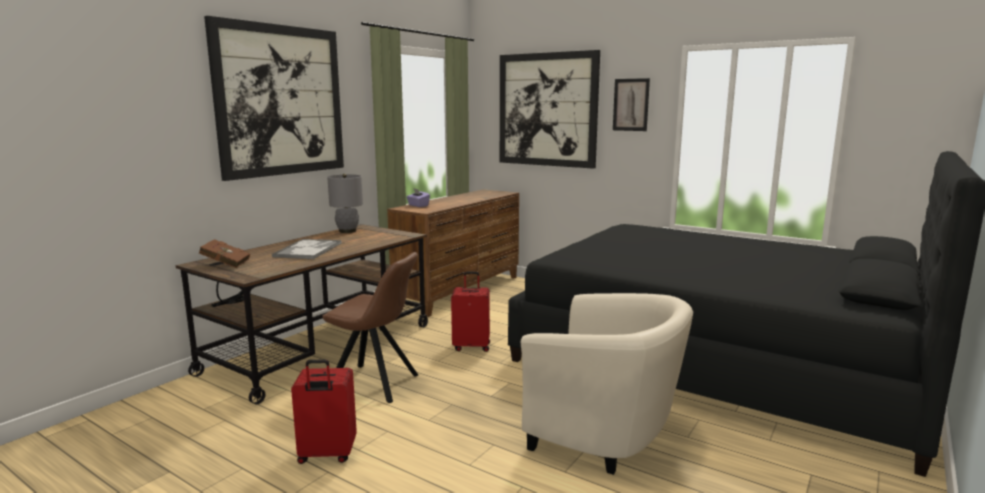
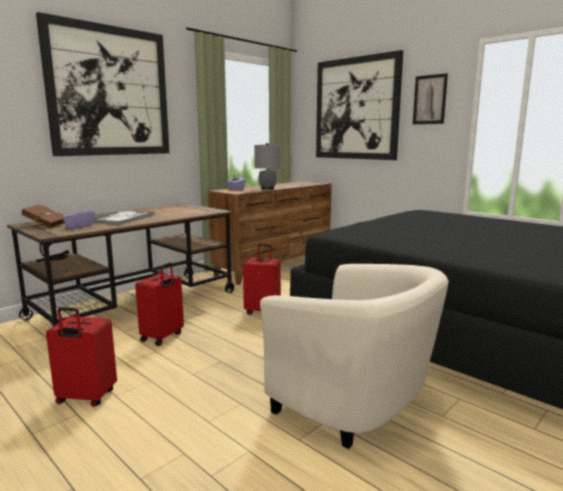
camera: 10 degrees right, 0 degrees up
(269, 264) = (79, 226): none -> purple tissue box
(347, 231) = (169, 207): grey table lamp -> grey table lamp (267, 188)
(374, 383) = (163, 337): brown chair -> red suitcase

